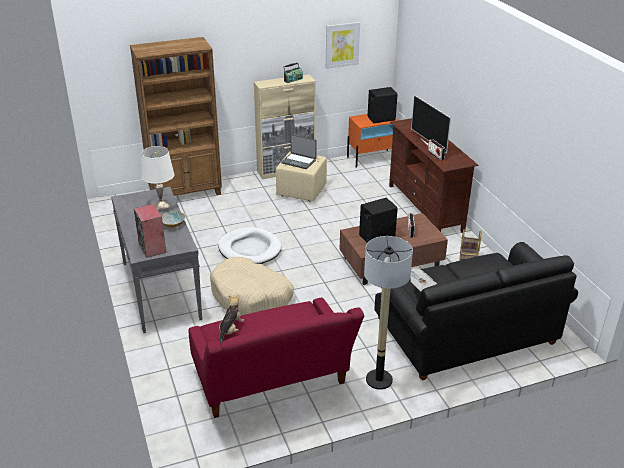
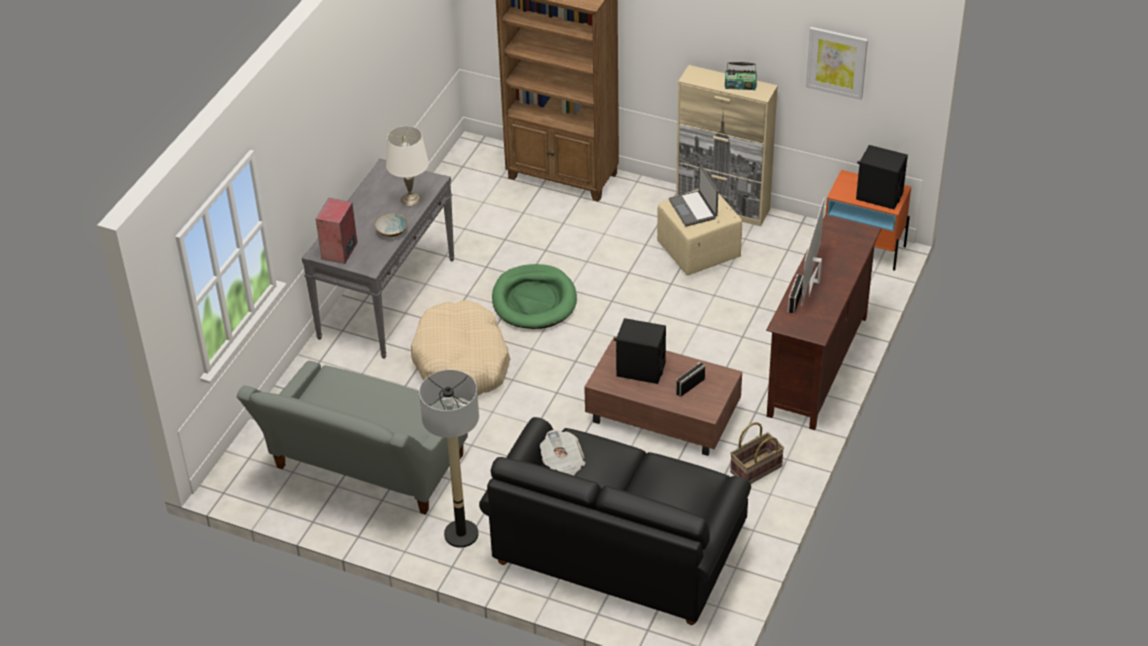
camera: 45 degrees right, 10 degrees up
(230, 330) = (340, 387): plush toy -> none
(249, 249) = (534, 300): white dog bed -> green dog bed
(273, 383) = (364, 470): red sofa -> grey sofa

